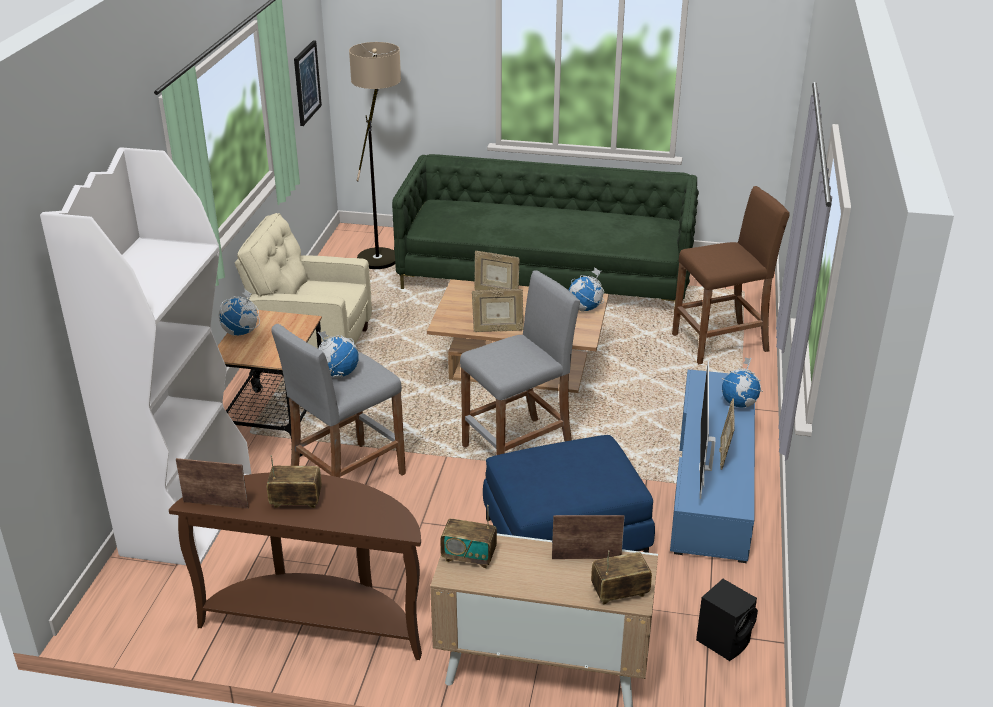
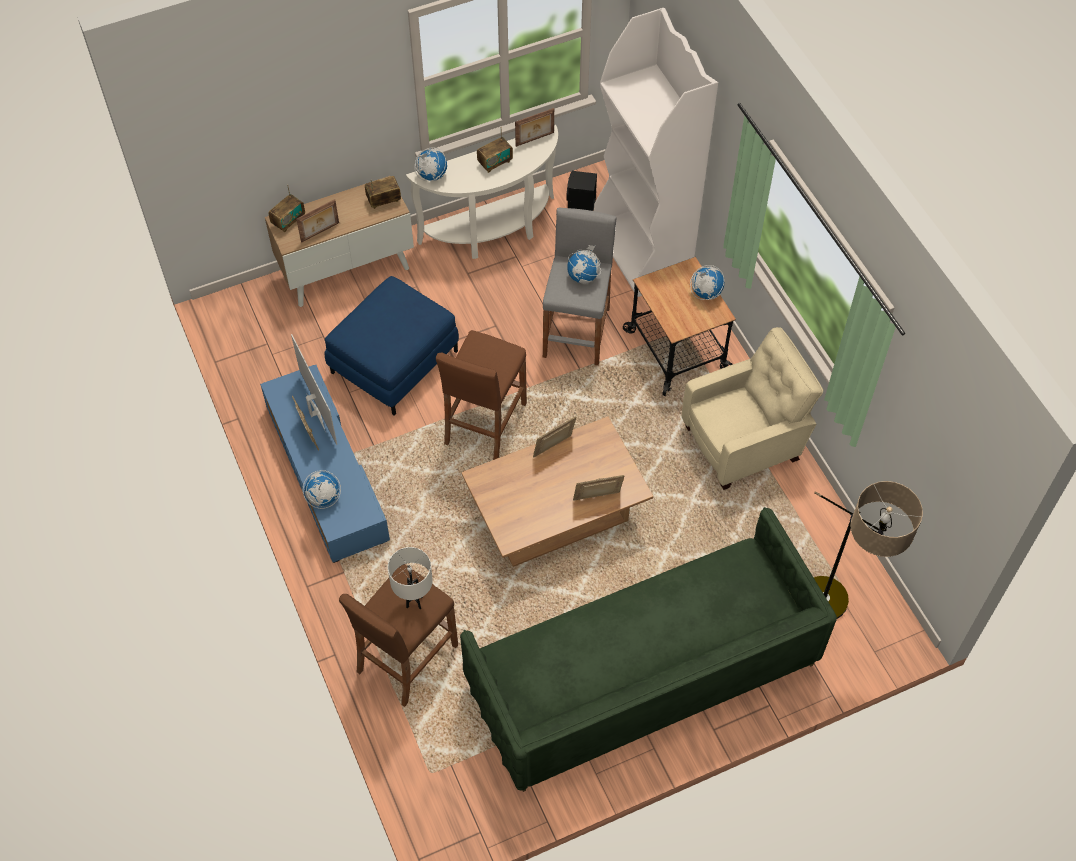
camera: 145 degrees right, 25 degrees up
(306, 82) = (940, 479): picture -> none
(317, 621) = (493, 232): brown console table -> white console table
(518, 449) = (485, 424): grey stool -> brown stool
(585, 308) = (506, 520): globe -> globe (431, 175)
(714, 253) = (414, 602): none -> white table lamp
(724, 640) = (255, 343): black speaker -> black speaker (581, 206)

